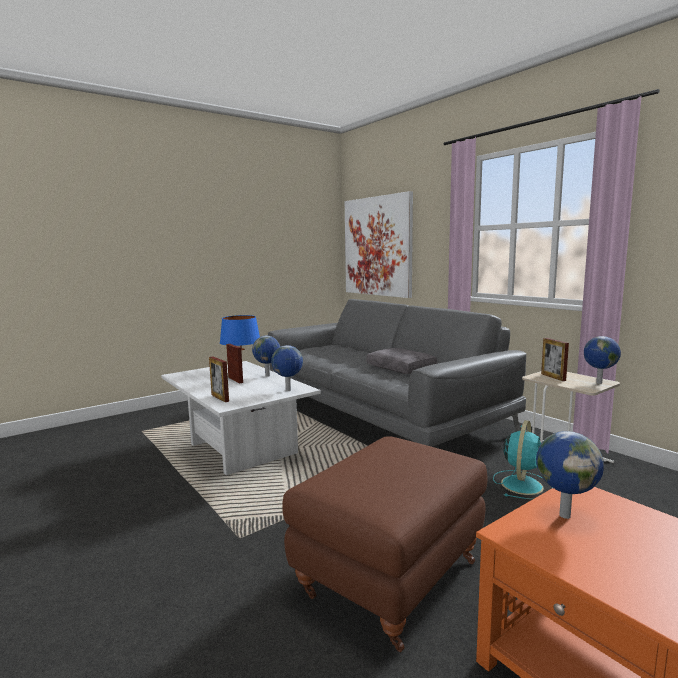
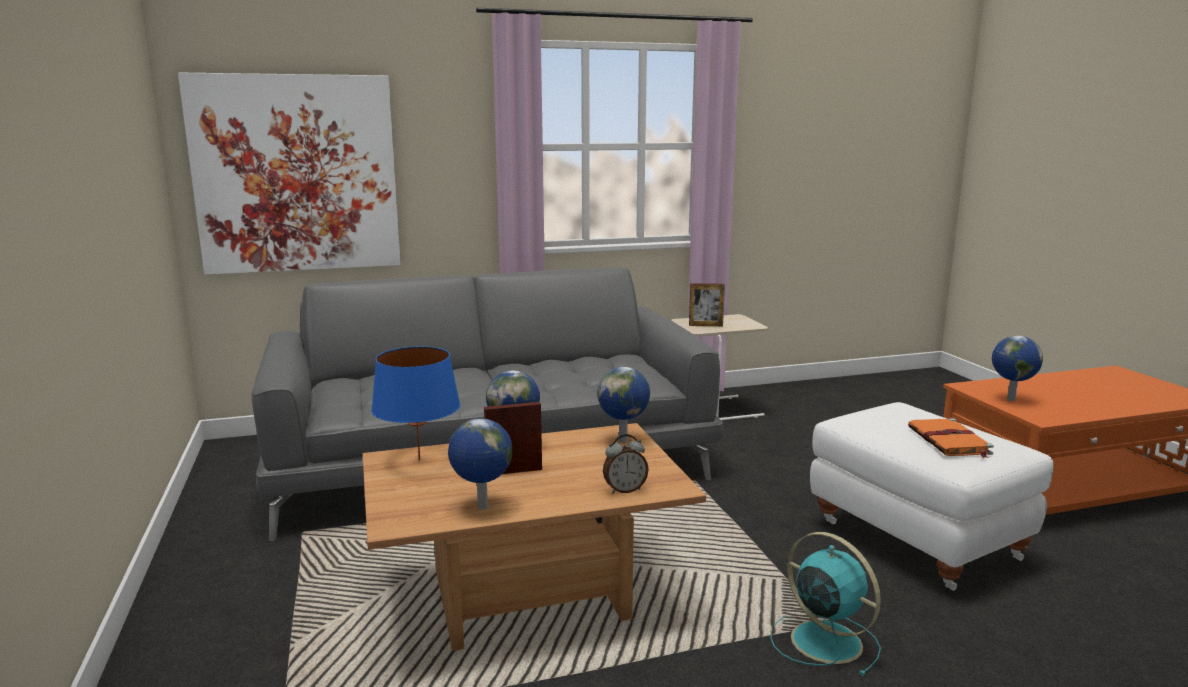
camera: 70 degrees left, 5 degrees up
(220, 398) = (624, 490): picture frame -> alarm clock
(239, 449) = (527, 598): white coffee table -> brown coffee table
(368, 476) = (949, 441): none -> orange book
(389, 574) = (914, 542): brown ottoman -> white ottoman
(402, 368) = (561, 370): grey pillow -> none
(522, 484) = (760, 442): turquoise fan -> turquoise fan (823, 640)
(598, 383) = (738, 319): globe -> globe (482, 507)

